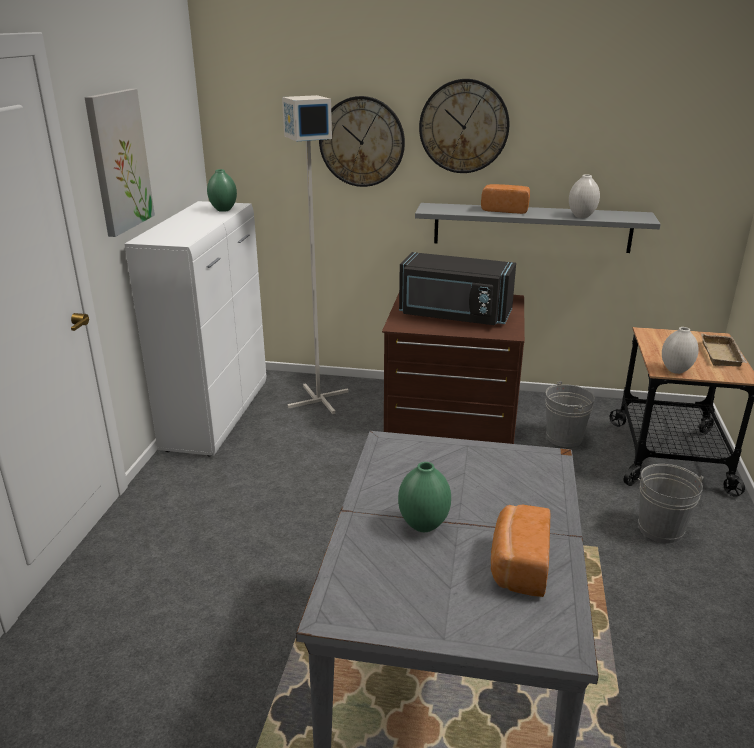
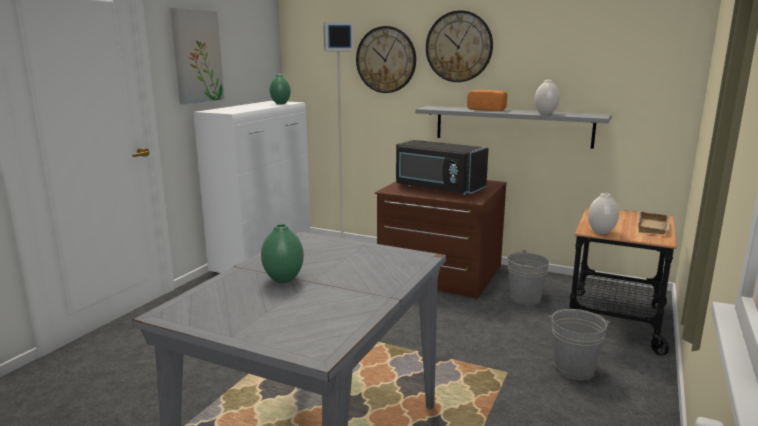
camera: 15 degrees right, 10 degrees down
(518, 566) = (331, 308): bread -> none

